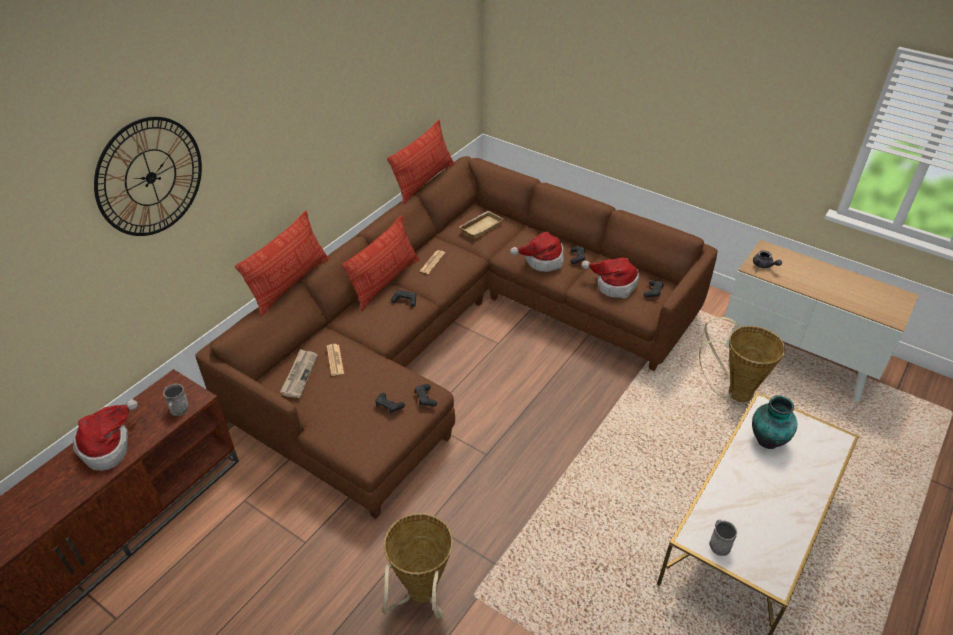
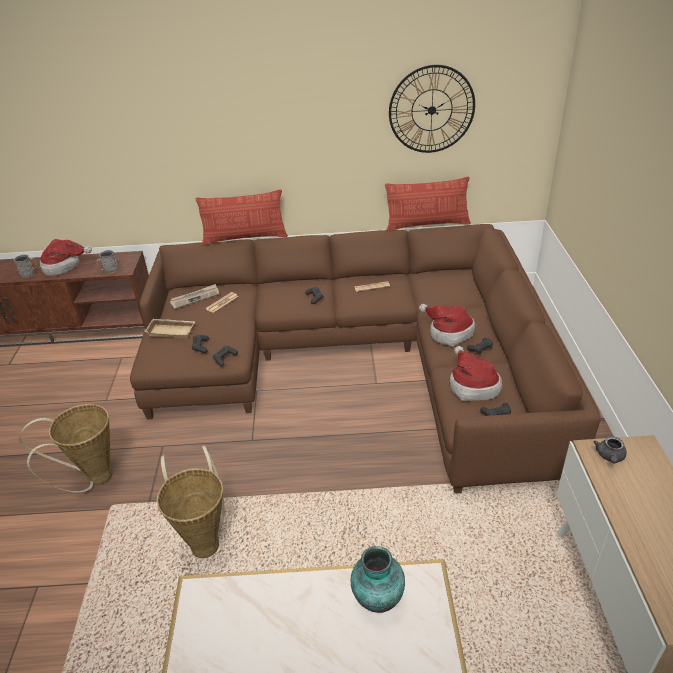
camera: 55 degrees right, 5 degrees down
(150, 177) = (141, 101): wall clock -> wall clock (431, 110)
(385, 282) = (325, 280): pillow -> none
(480, 226) = (445, 284): beige tray -> beige tray (172, 330)
(718, 543) = (201, 615): grey mug -> grey mug (30, 273)
(733, 392) = (497, 571): basket -> basket (205, 540)

